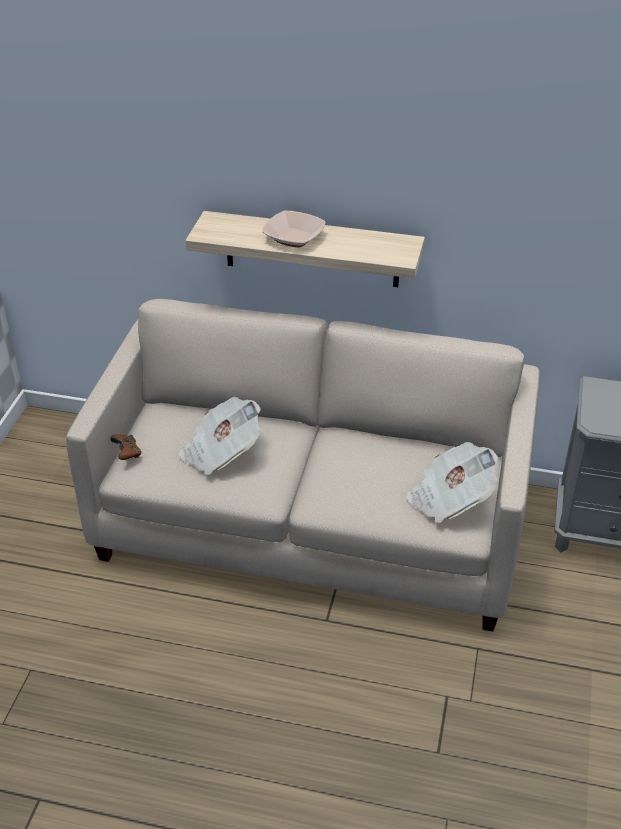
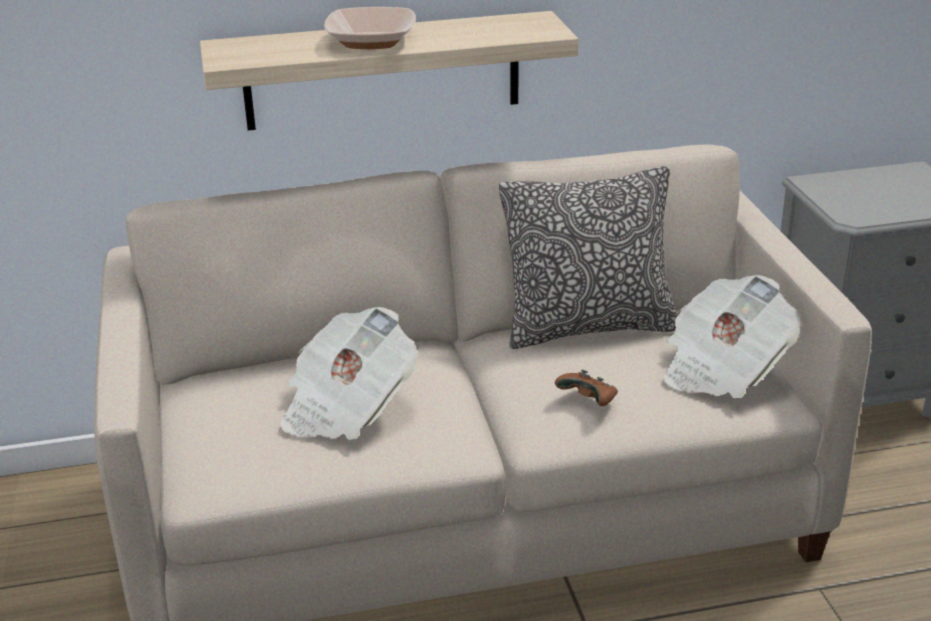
camera: 25 degrees left, 10 degrees down
(127, 454) = (188, 455): brown game controller -> brown game controller (589, 401)
(393, 443) = (588, 327): none -> pillow

